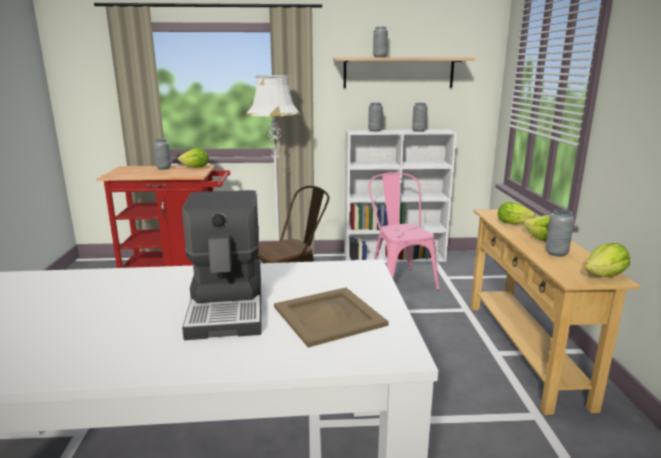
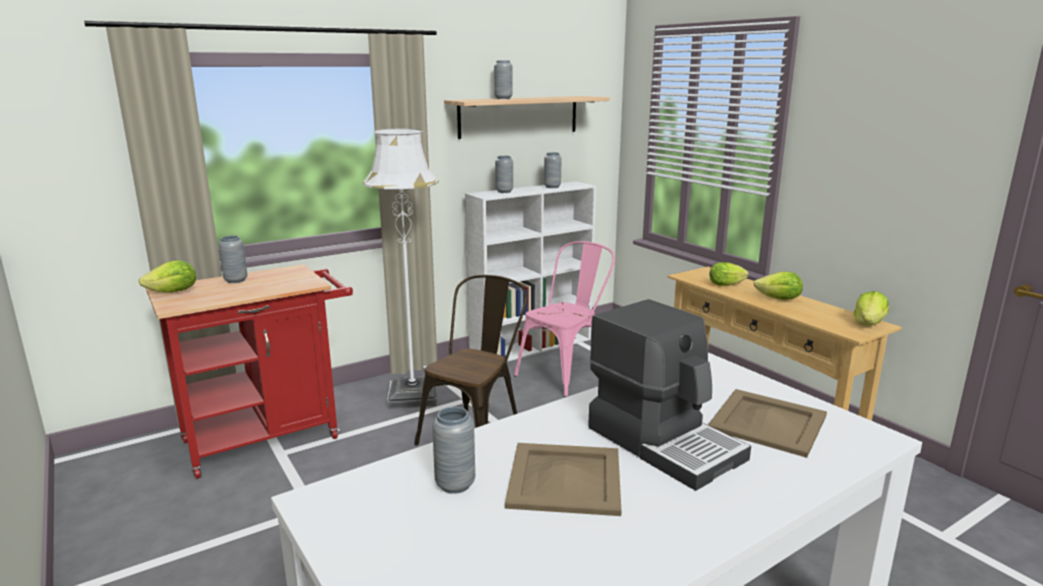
camera: 30 degrees left, 0 degrees up
(125, 307) = (564, 479): none -> beige tray
(196, 167) = (285, 272): lettuce -> lettuce (174, 292)
(399, 279) = (566, 372): pink chair -> pink chair turned 90 degrees clockwise
(556, 253) = (805, 310): grey vase -> grey vase (455, 484)

